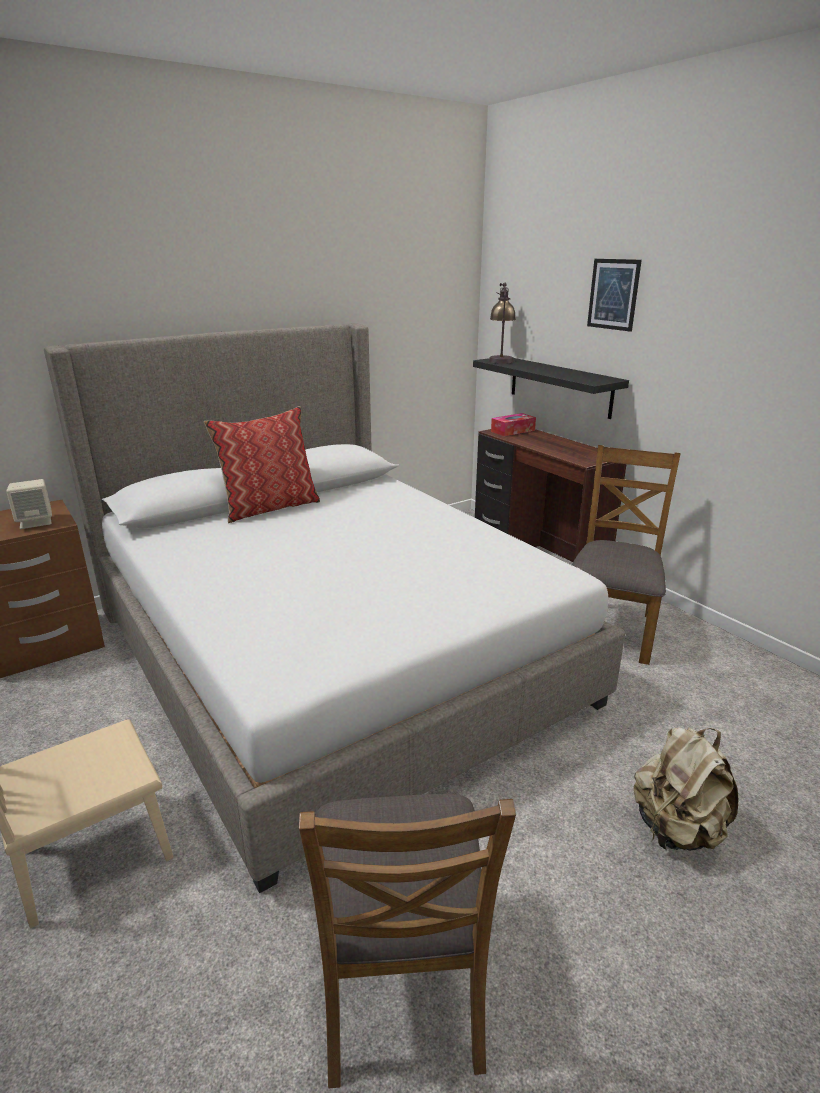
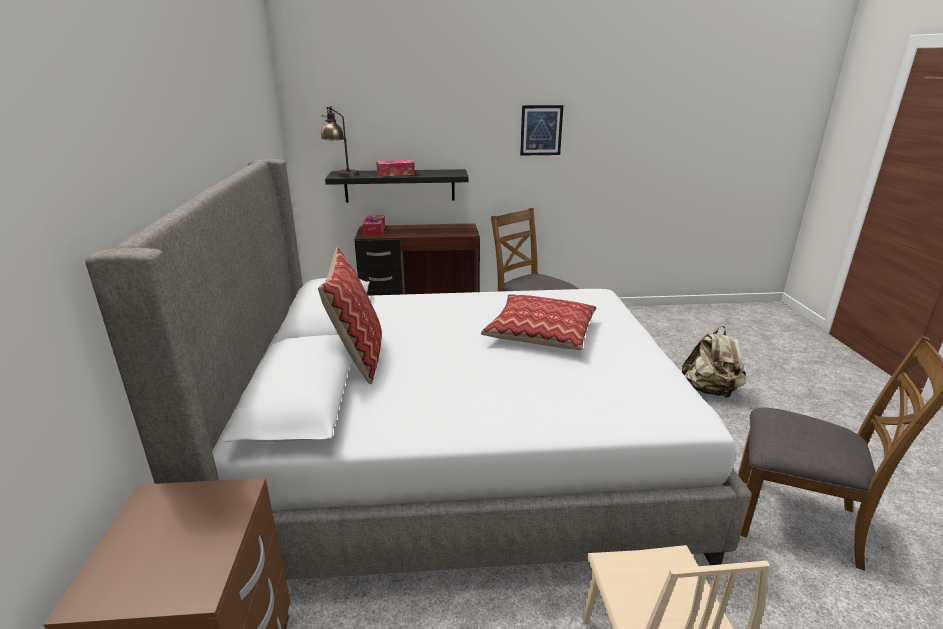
camera: 60 degrees left, 0 degrees up
(36, 522) = (205, 514): beige speaker -> none
(399, 564) = (540, 333): none -> pillow
(539, 369) = (395, 174): none -> tissue box
(613, 294) = (440, 108): picture -> picture (541, 130)

